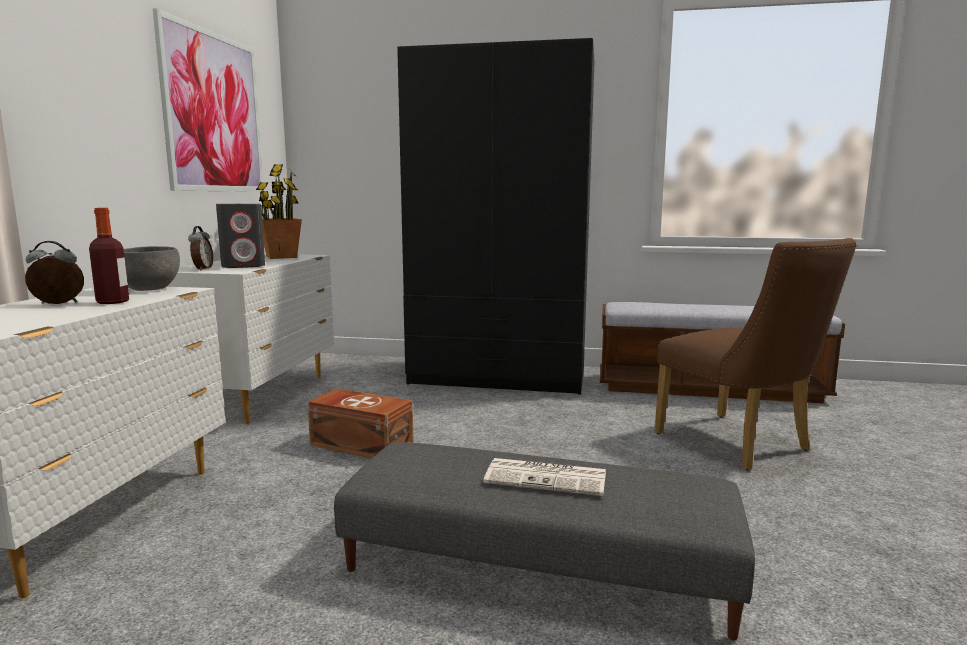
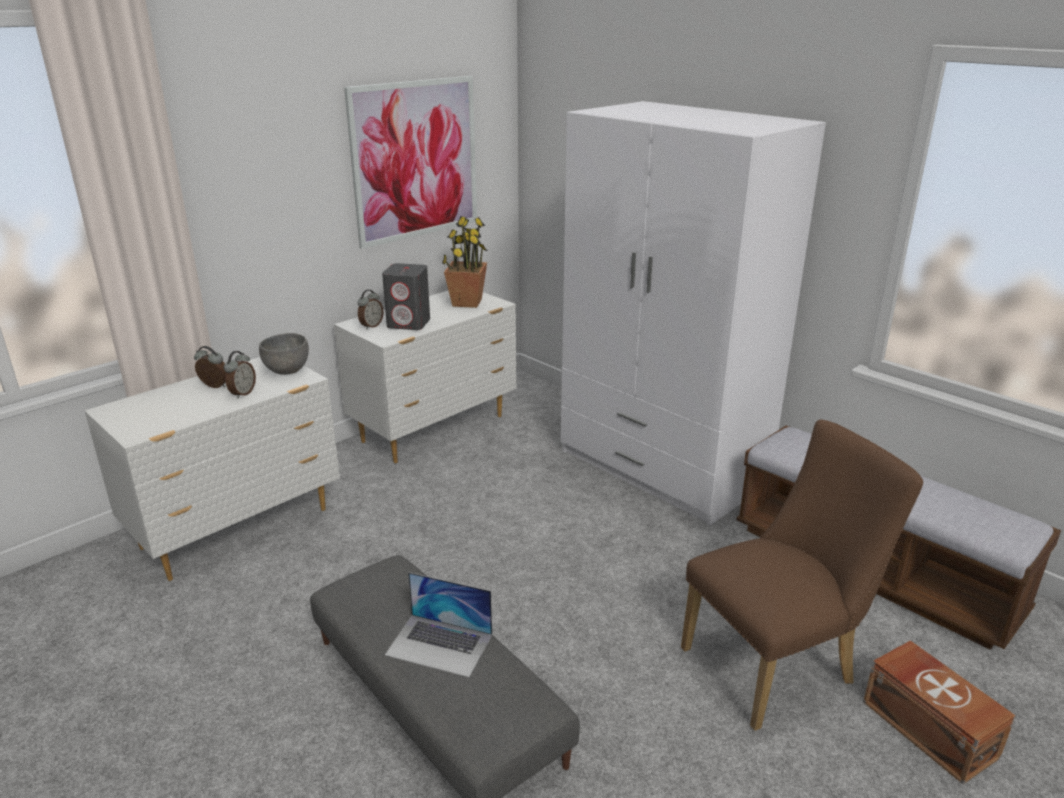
camera: 35 degrees right, 15 degrees up
(112, 302) = (242, 393): bottle -> alarm clock
(361, 444) = (449, 519): brown storage box -> brown storage box (928, 727)
(499, 376) = (662, 467): black wardrobe -> white wardrobe
(548, 478) = (440, 644): newspaper -> laptop
(740, 445) = (777, 663): brown chair -> brown chair turned 120 degrees counterclockwise

